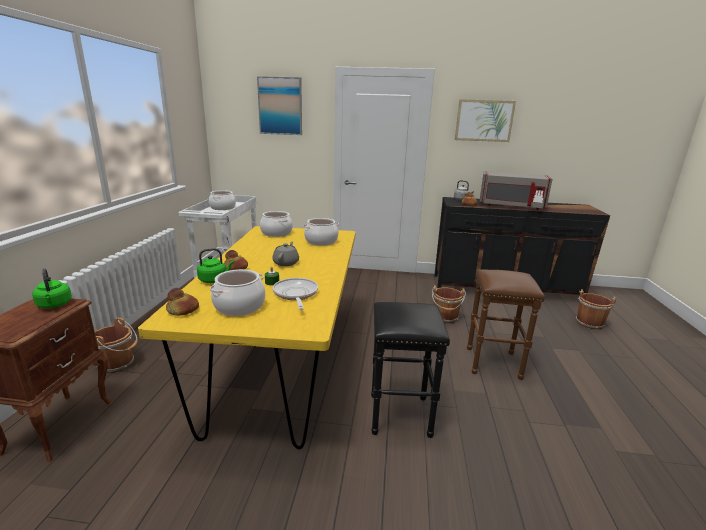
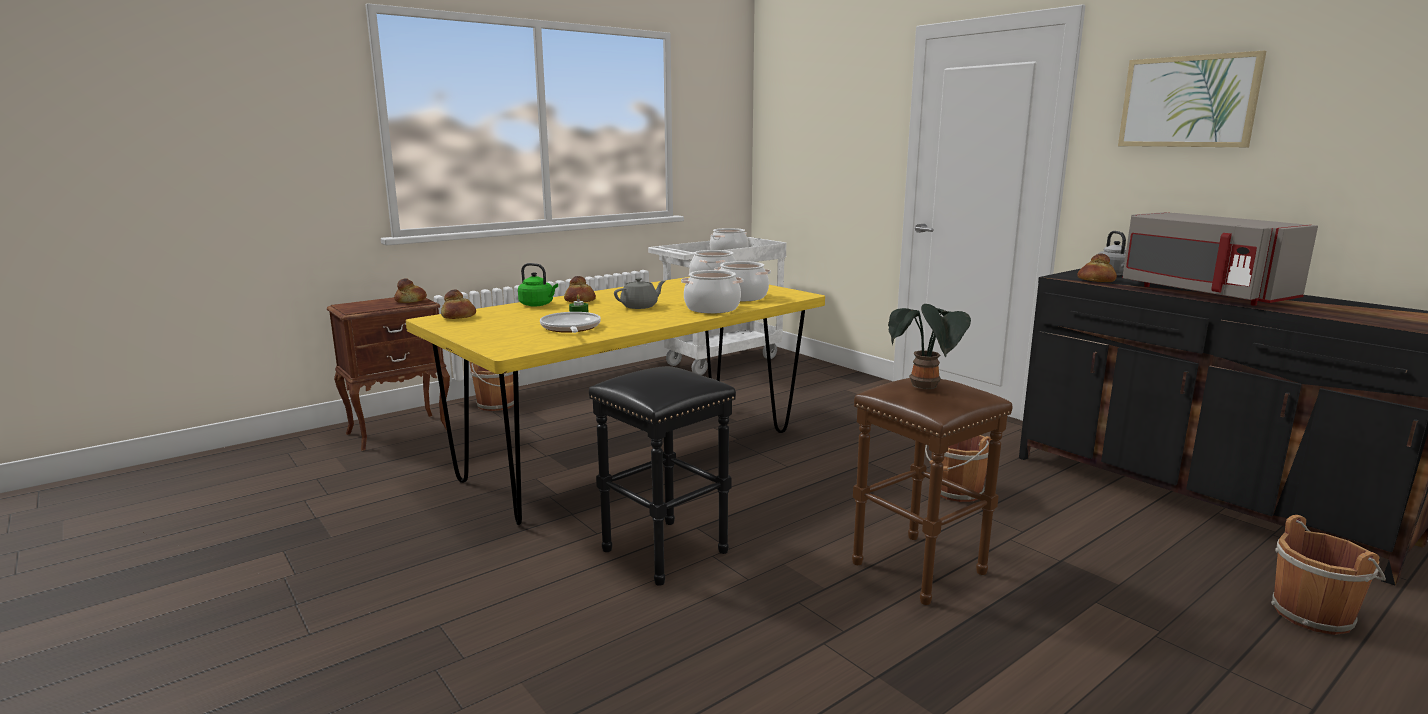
camera: 45 degrees right, 5 degrees down
(54, 305) = (411, 301): green kettle -> bread
(239, 306) = (502, 324): cooking pot -> cooking pot (712, 309)
(280, 106) = (838, 100): picture -> none
(295, 295) = (570, 329): frying pan -> frying pan turned 45 degrees counterclockwise
(511, 277) = (926, 387): none -> potted plant

